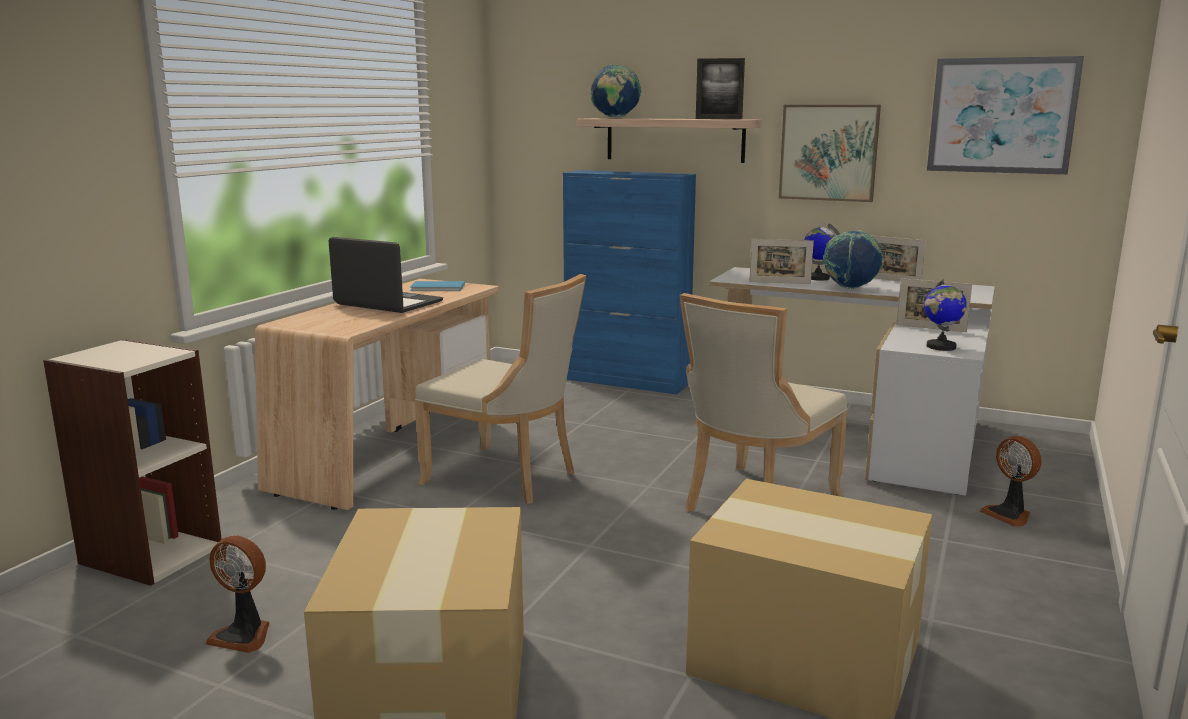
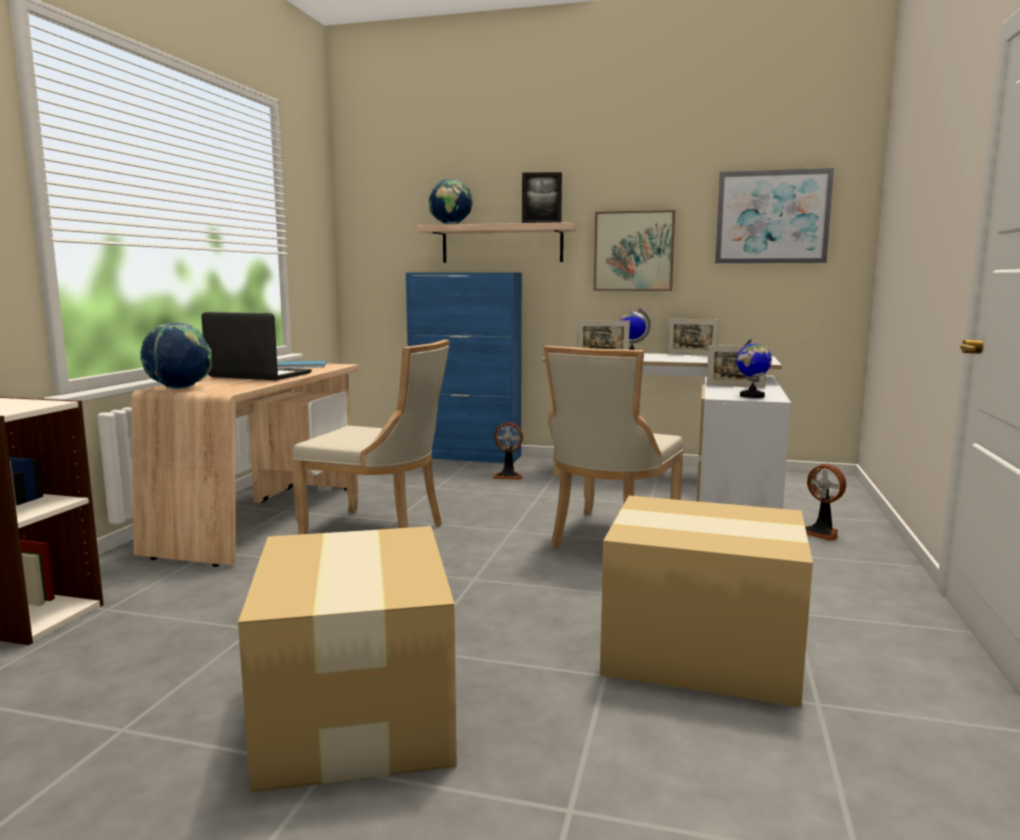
camera: 10 degrees left, 5 degrees down
(244, 635) = (142, 681): fan -> fan (508, 476)
(850, 288) = (662, 359): globe -> globe (179, 389)

